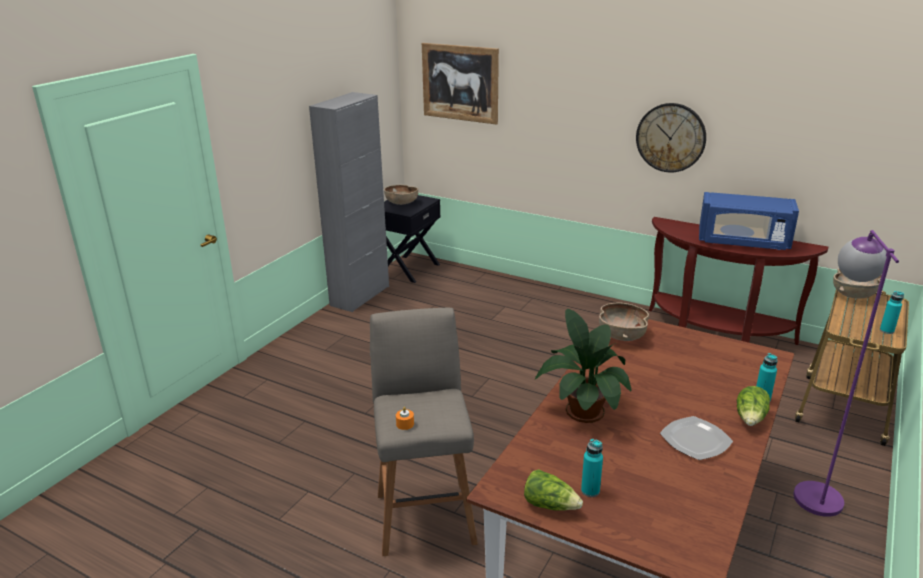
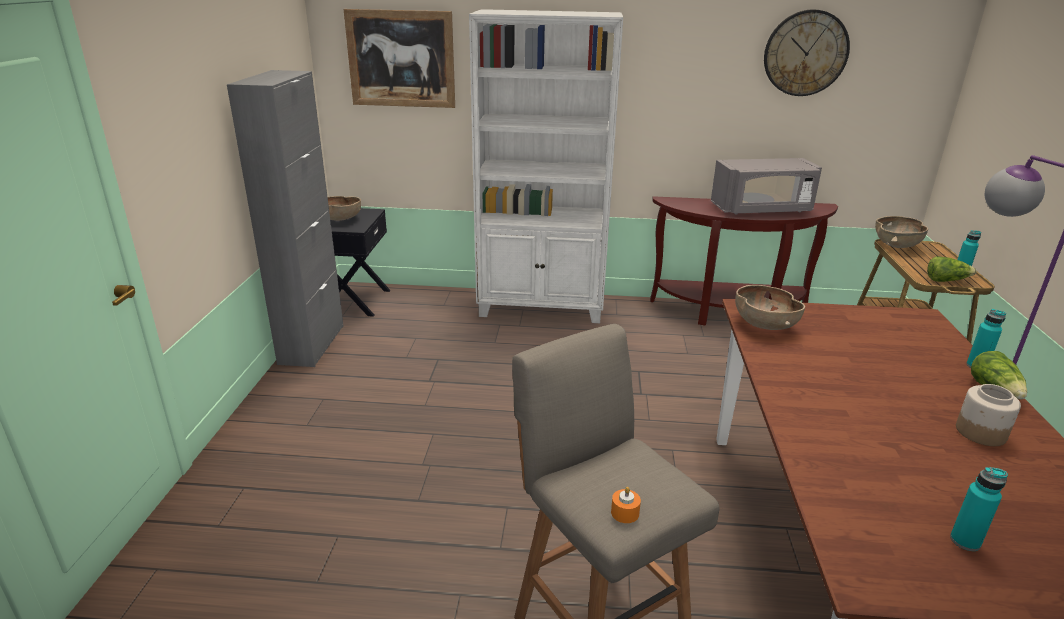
camera: 25 degrees left, 0 degrees up
(549, 299) = (542, 307): none -> white bookcase
(550, 505) = (949, 582): lettuce -> lettuce (946, 280)
(583, 409) = (827, 426): potted plant -> none
(670, 137) = (668, 104): wall clock -> wall clock (805, 53)
(694, 440) = (980, 432): plate -> jar
(743, 242) = (762, 210): blue microwave -> grey microwave

